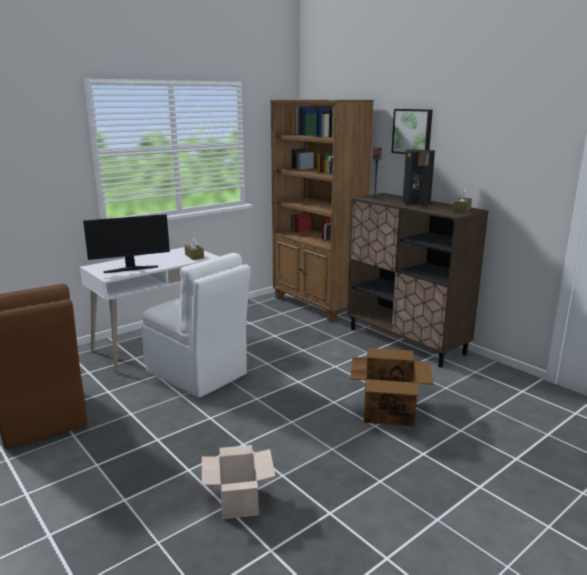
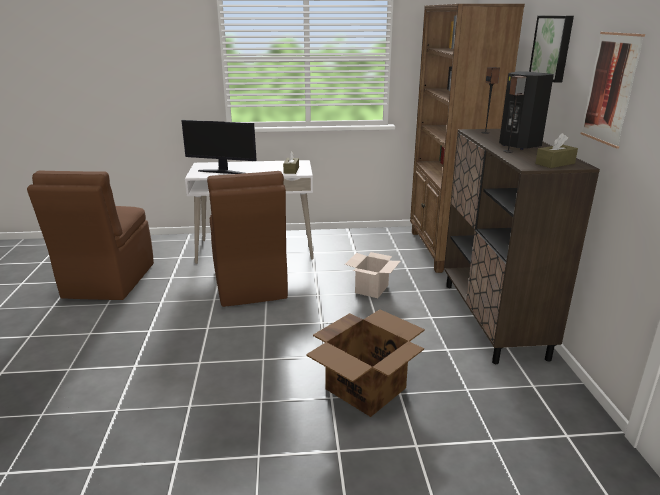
camera: 35 degrees right, 5 degrees up
(198, 374) = (249, 285): white chair -> brown chair
(238, 501) = (129, 410): cardboard box -> cardboard box (371, 288)
(482, 157) = (610, 89): none -> picture

